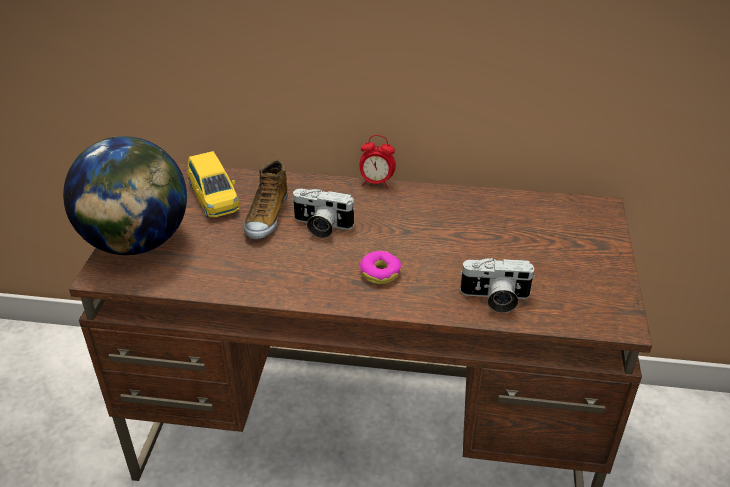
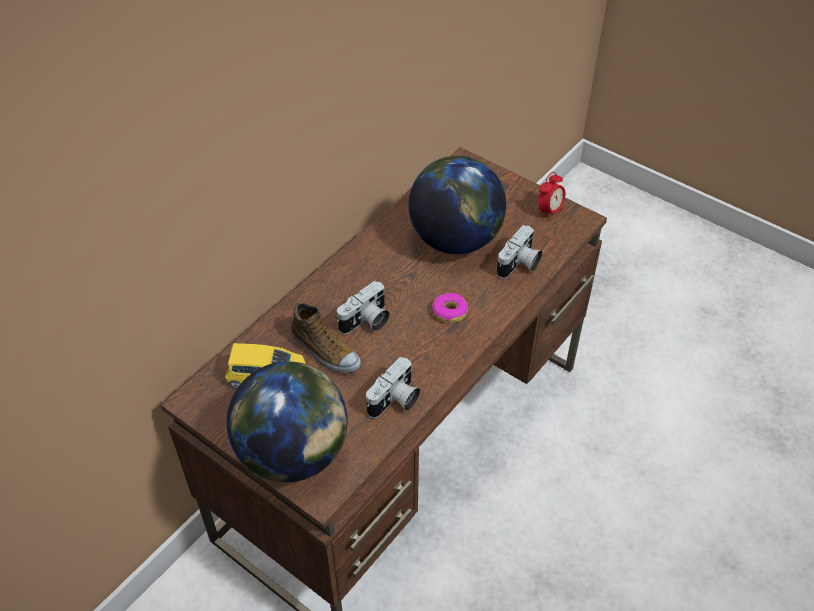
camera: 60 degrees left, 10 degrees up
(236, 279) = (395, 401): none -> camera
(376, 183) = (335, 263): alarm clock -> alarm clock (549, 211)
(482, 241) = (455, 240): none -> globe

